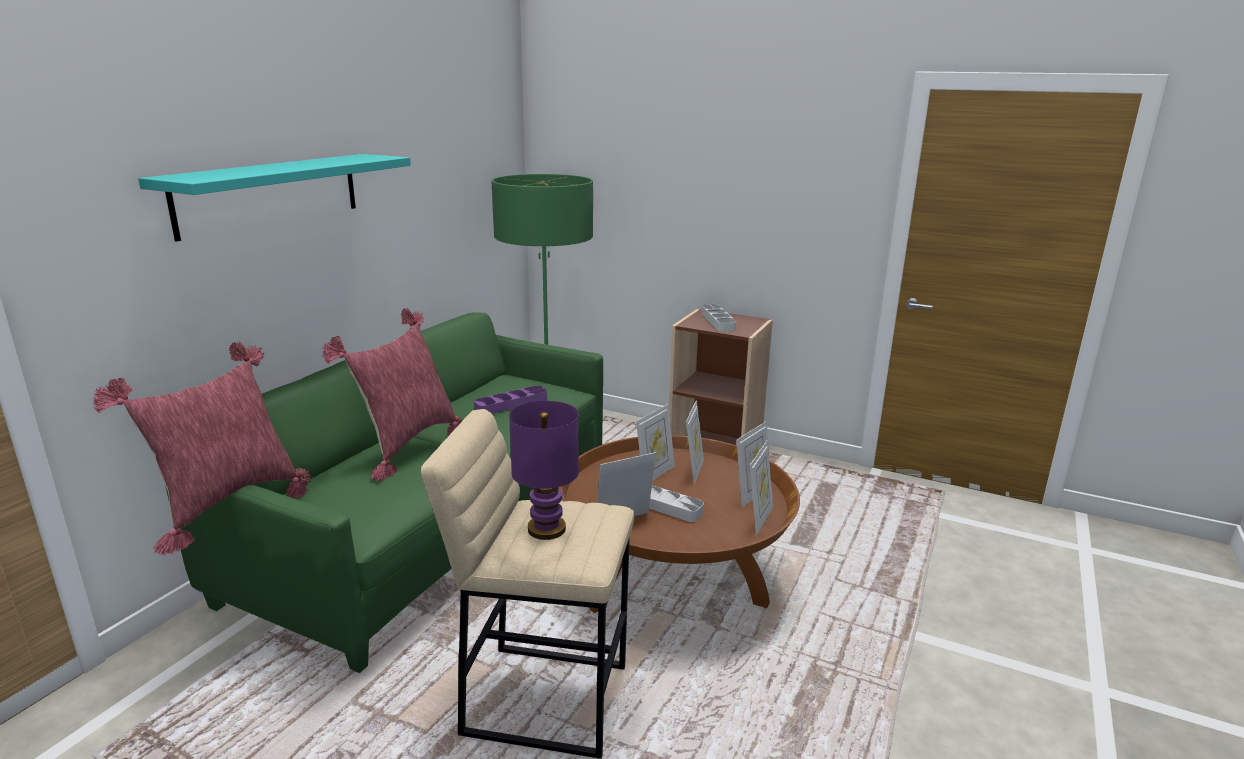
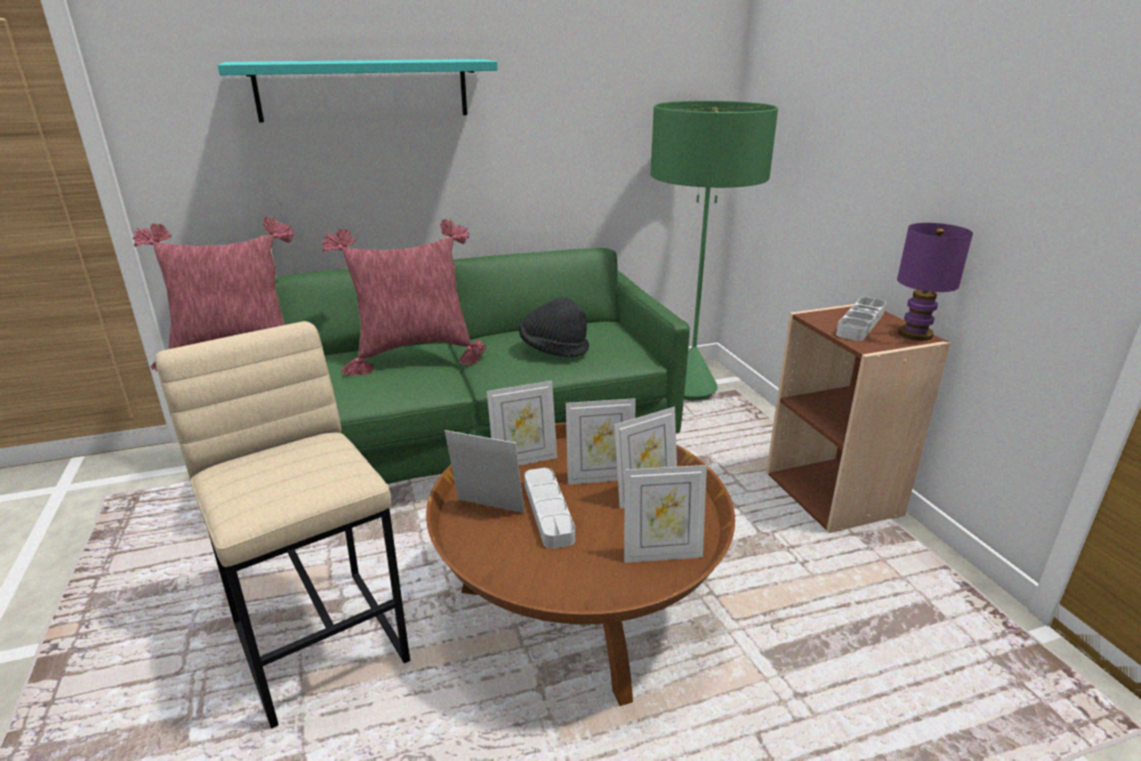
camera: 45 degrees right, 5 degrees up
(511, 404) = (553, 349): purple tray -> black hat
(546, 528) = (275, 465): purple table lamp -> purple table lamp (914, 334)
(758, 519) = (618, 587): picture frame -> picture frame (524, 460)

